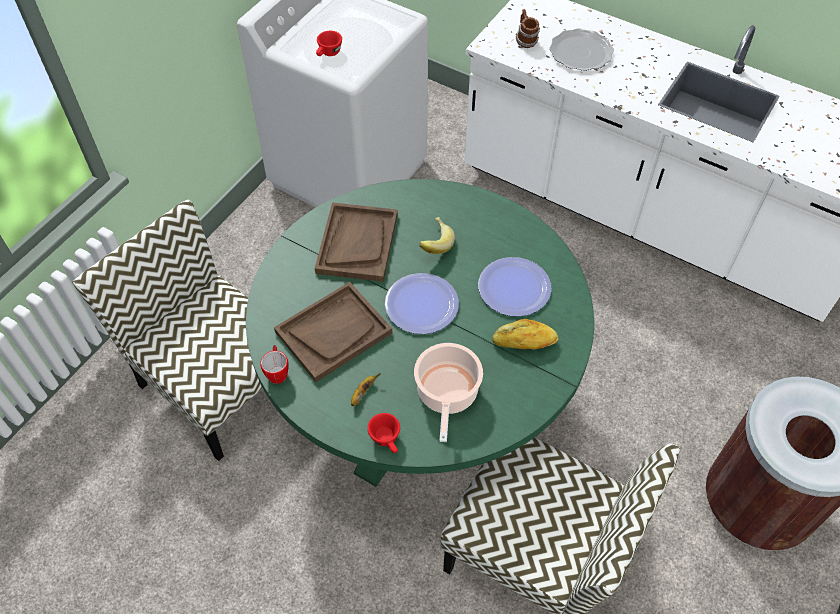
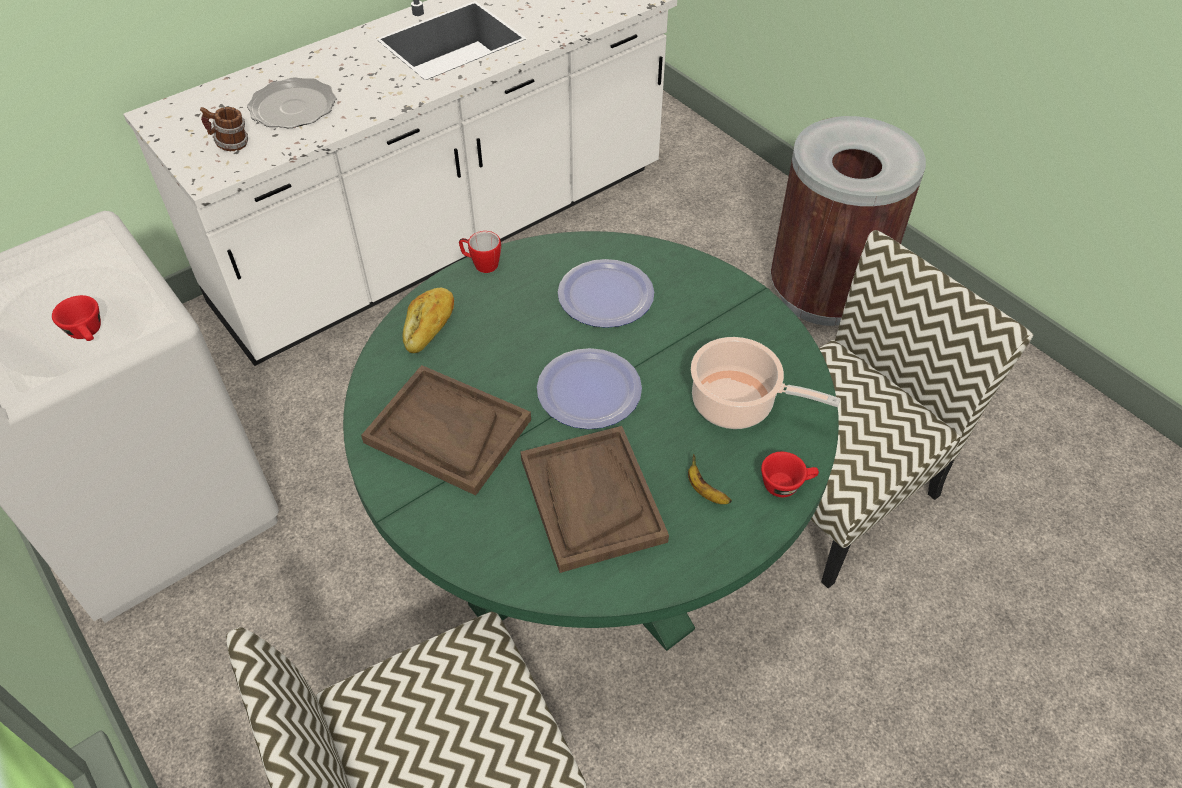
camera: 70 degrees left, 5 degrees down
(277, 371) = (631, 586): mug -> mug (481, 264)
(434, 243) = (495, 349): banana -> none
(524, 342) = (689, 311): bread -> bread (430, 327)

